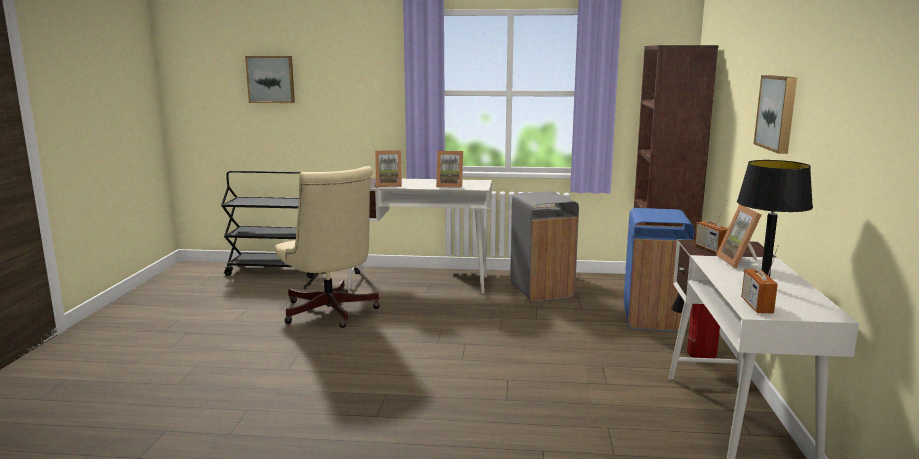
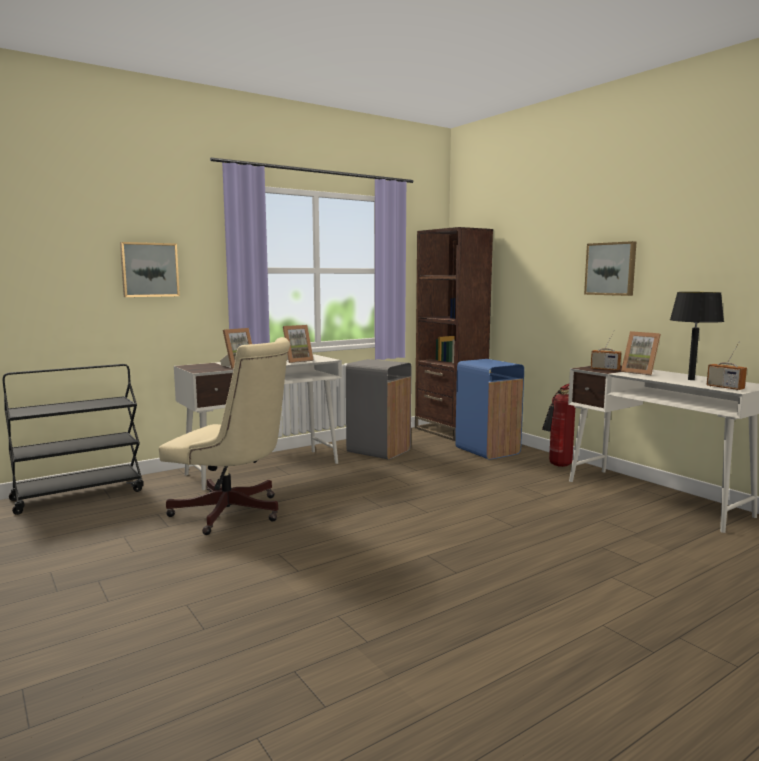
camera: 40 degrees left, 5 degrees down
(271, 79) = (52, 253): picture -> picture (149, 270)

